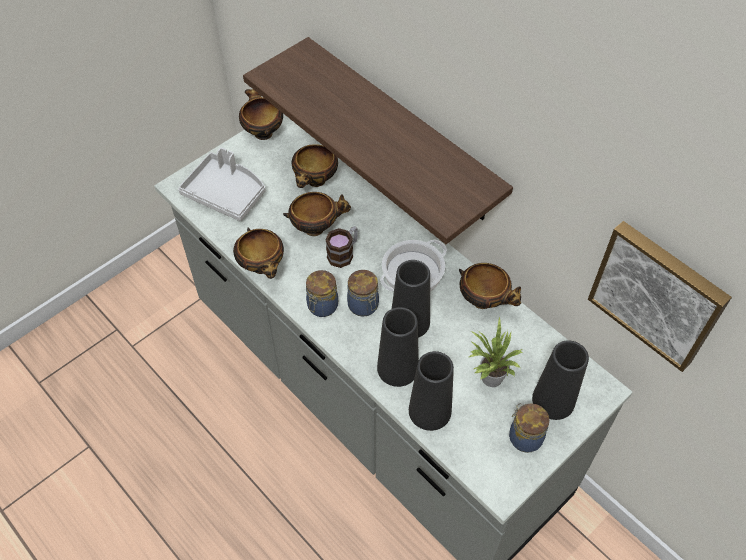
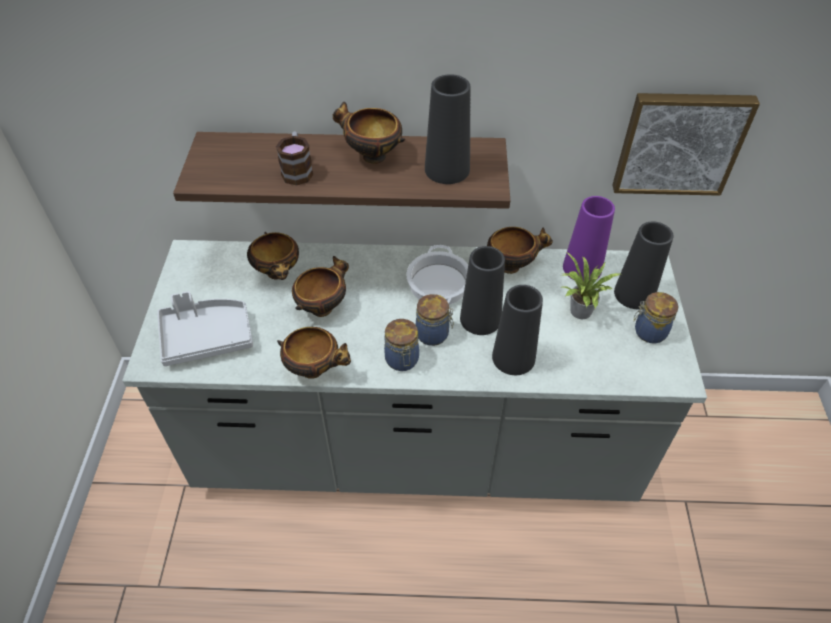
camera: 45 degrees left, 5 degrees down
(262, 132) = (181, 267): bowl -> bowl (371, 156)
(344, 253) = (369, 309): mug -> mug (297, 170)
(430, 411) = (572, 367): black vase -> black vase (447, 169)
(538, 347) = (582, 268): none -> purple vase

